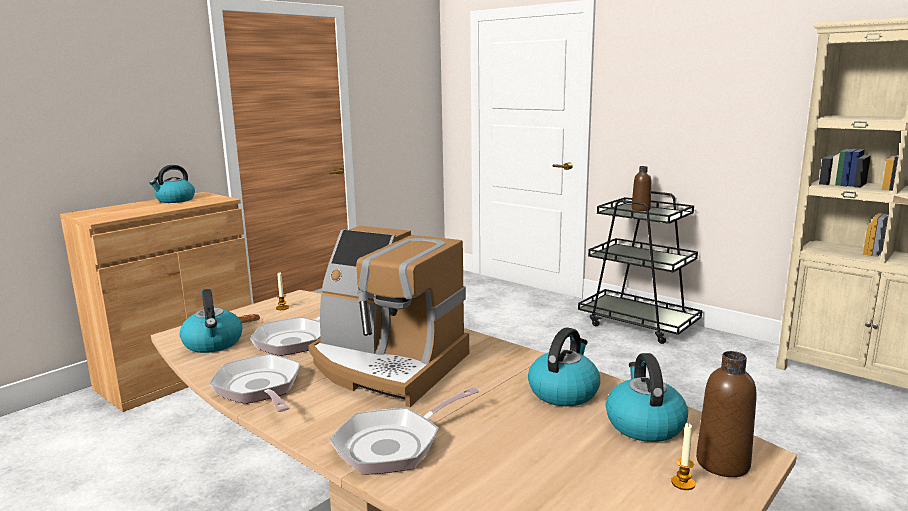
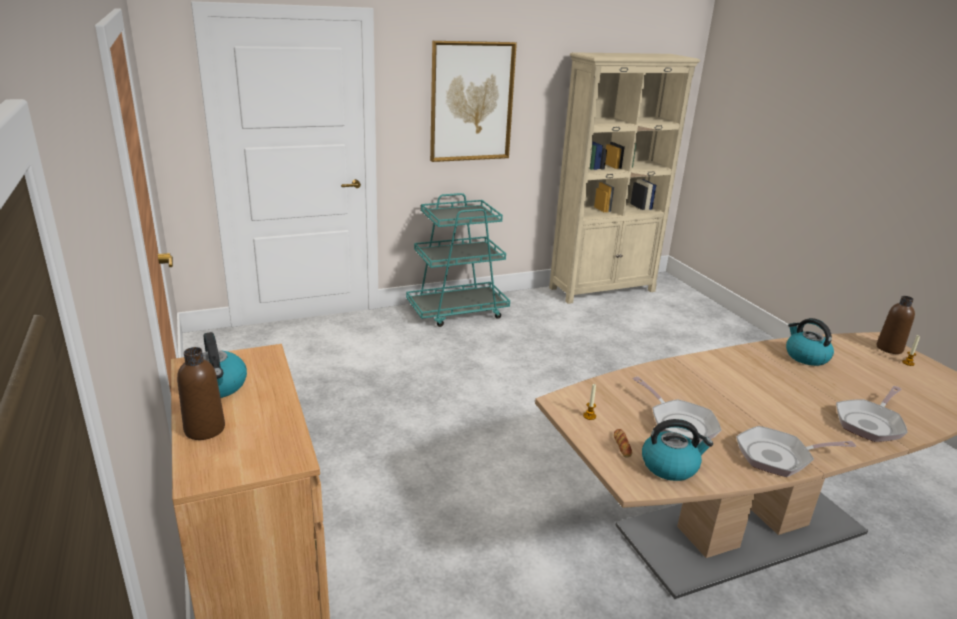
camera: 65 degrees left, 10 degrees up
(386, 365) = (748, 398): coffee machine -> none
(394, 444) = (870, 423): frying pan -> frying pan turned 60 degrees clockwise
(638, 324) = (457, 311): black cart -> turquoise cart
(640, 209) = (450, 213): brown bottle -> brown bottle (204, 429)
(644, 424) = (849, 350): kettle -> none
(690, 90) = (471, 102): none -> picture

